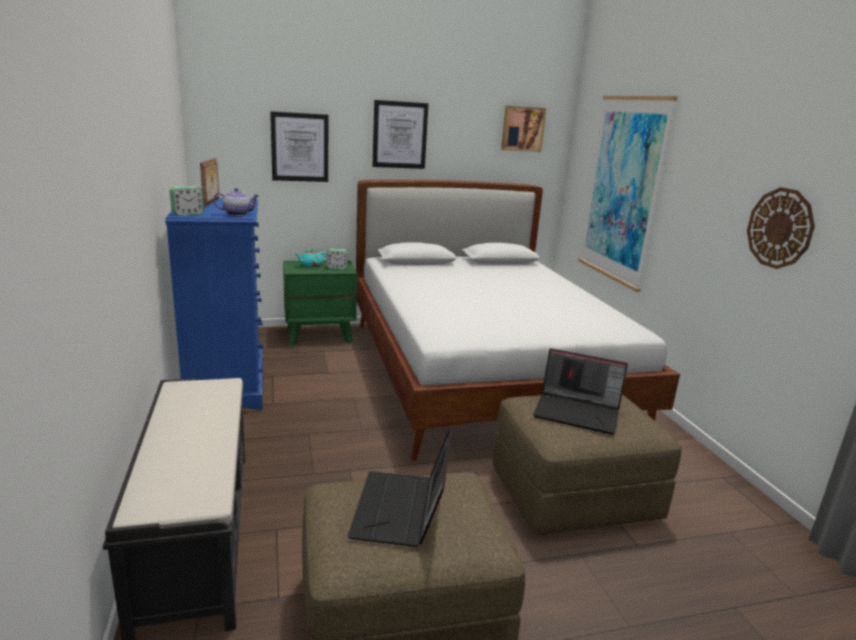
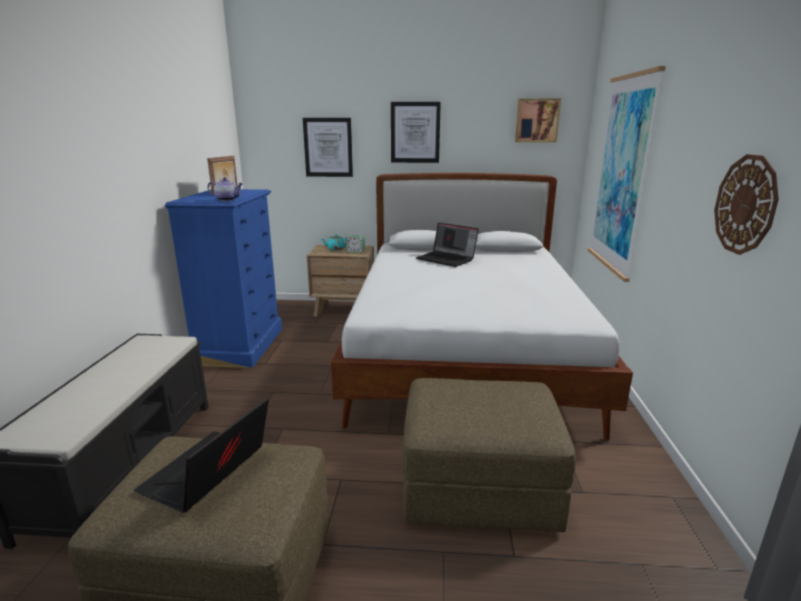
camera: 20 degrees right, 0 degrees up
(188, 214) = (188, 199): alarm clock -> none
(320, 335) = (344, 309): green nightstand -> brown nightstand
(578, 412) = (475, 400): laptop -> laptop (447, 259)

